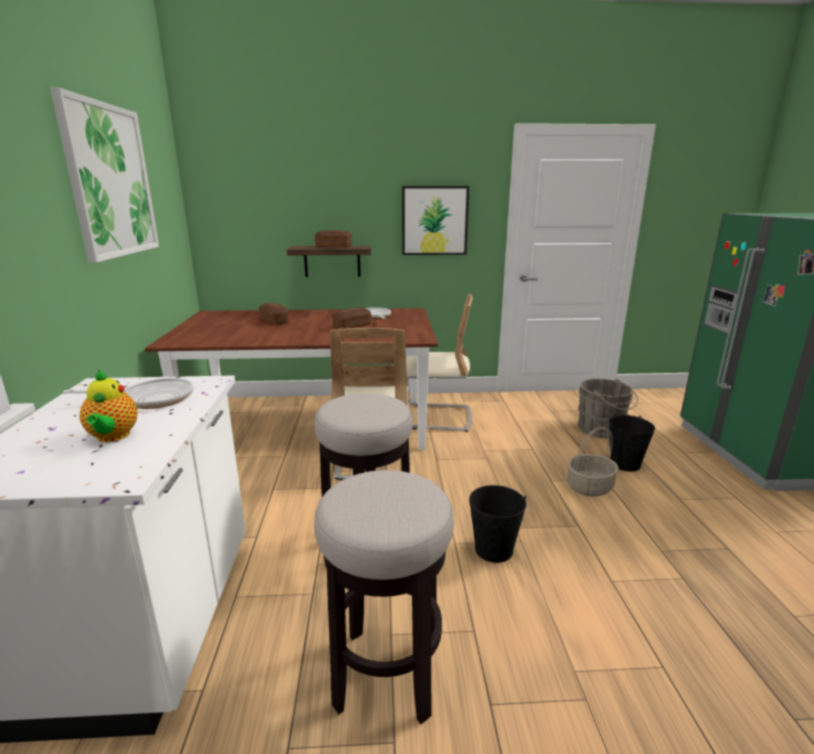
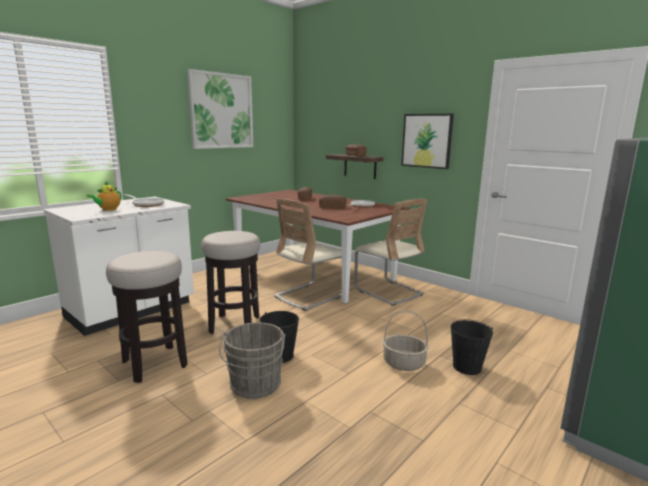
camera: 45 degrees right, 5 degrees down
(602, 430) = (502, 344): grey bucket -> grey bucket (255, 386)

